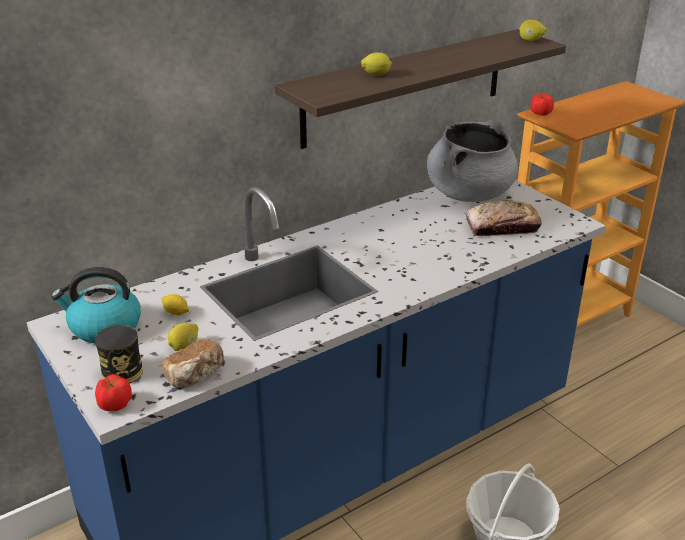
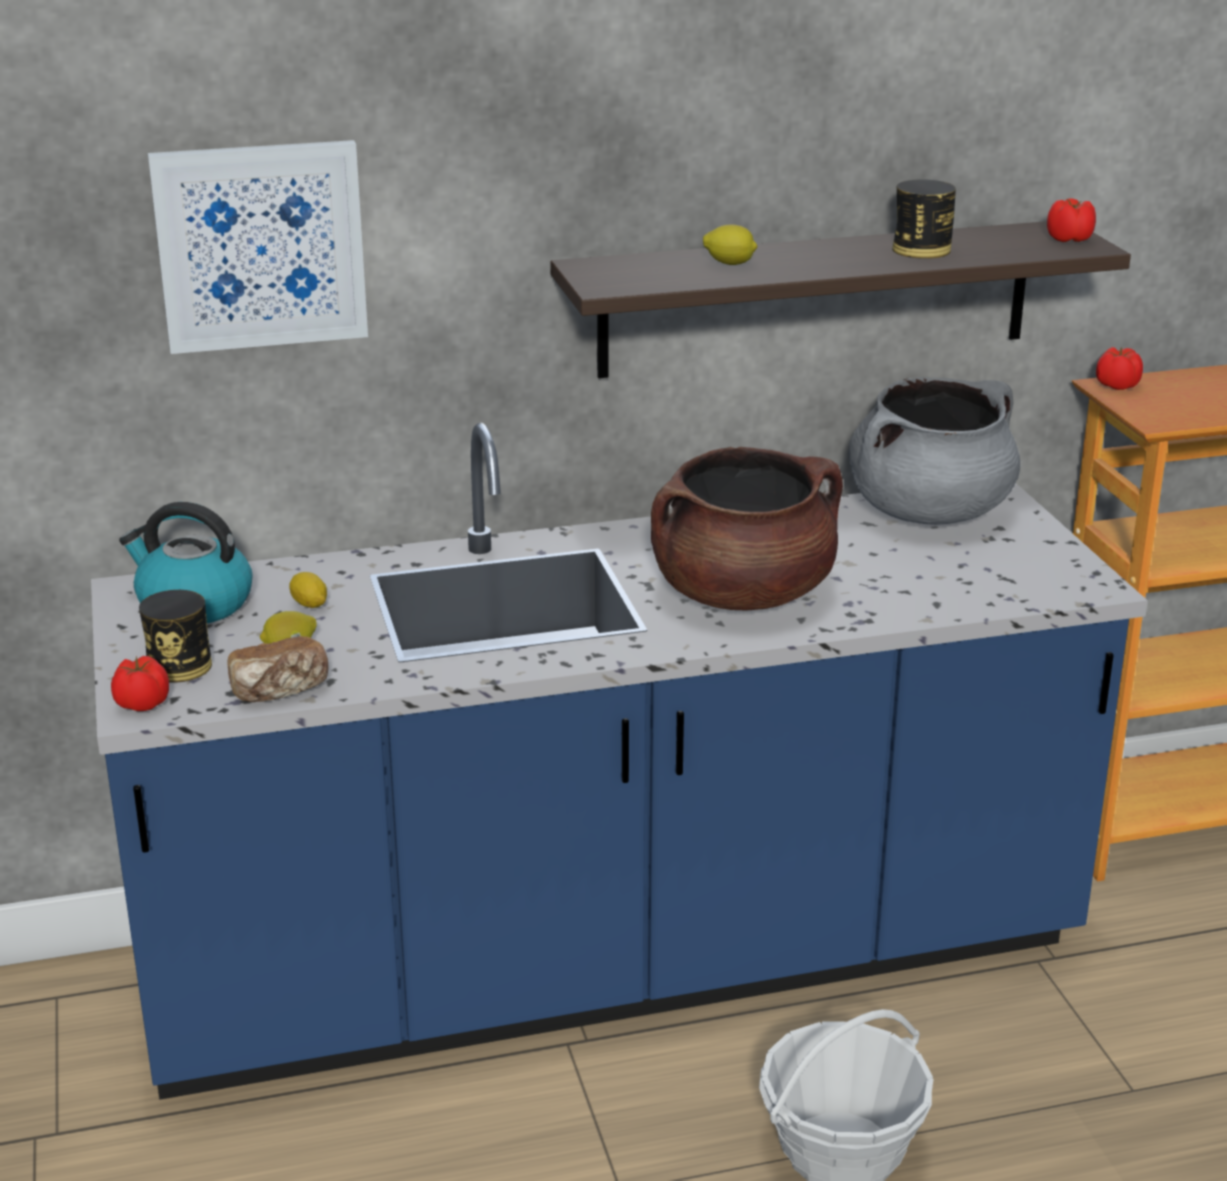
camera: 20 degrees right, 5 degrees down
(111, 98) = (260, 245): none -> picture
(412, 259) = (743, 594): none -> brown cooking pot
(465, 54) = (921, 250): none -> can
(502, 227) = (945, 572): bread -> none
(530, 40) = (1070, 240): lemon -> tomato

